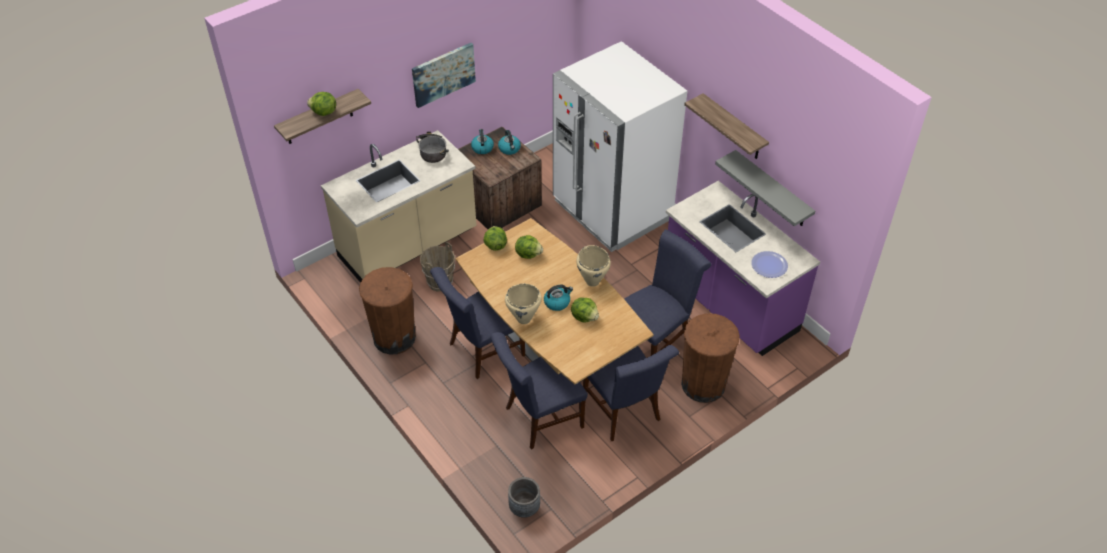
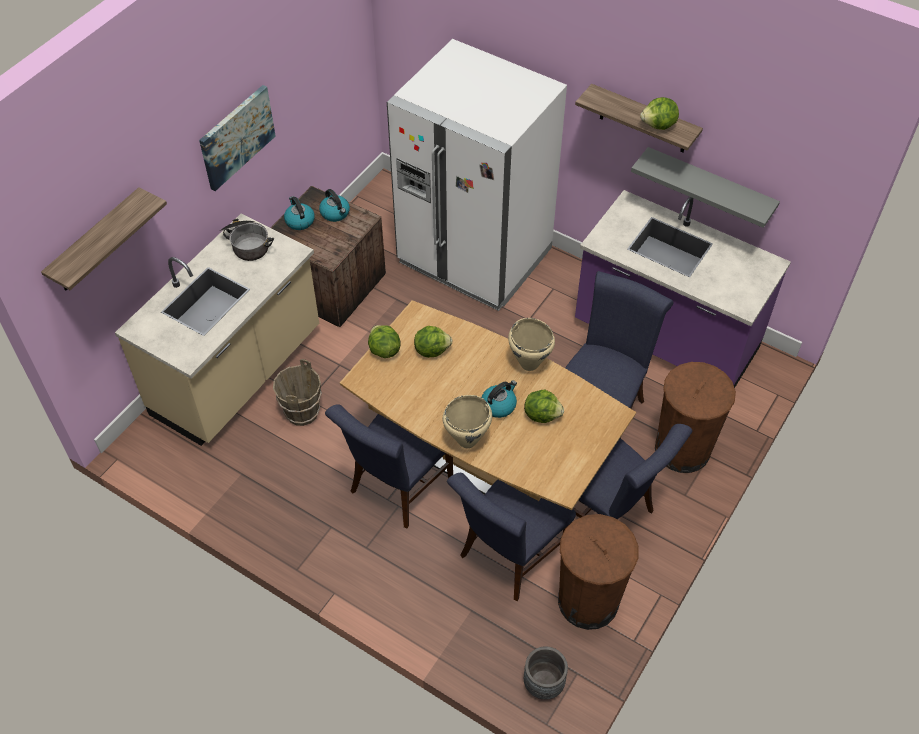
camera: 20 degrees left, 5 degrees up
(324, 113) = (106, 234): lettuce -> lettuce (658, 125)
(394, 337) = (275, 505): brown trash can -> brown trash can (588, 601)
(769, 265) = (736, 283): plate -> none

